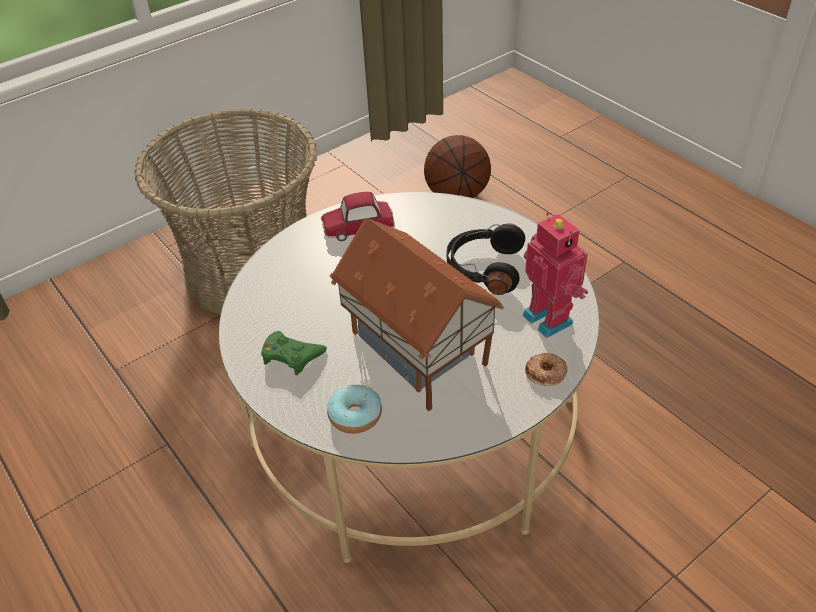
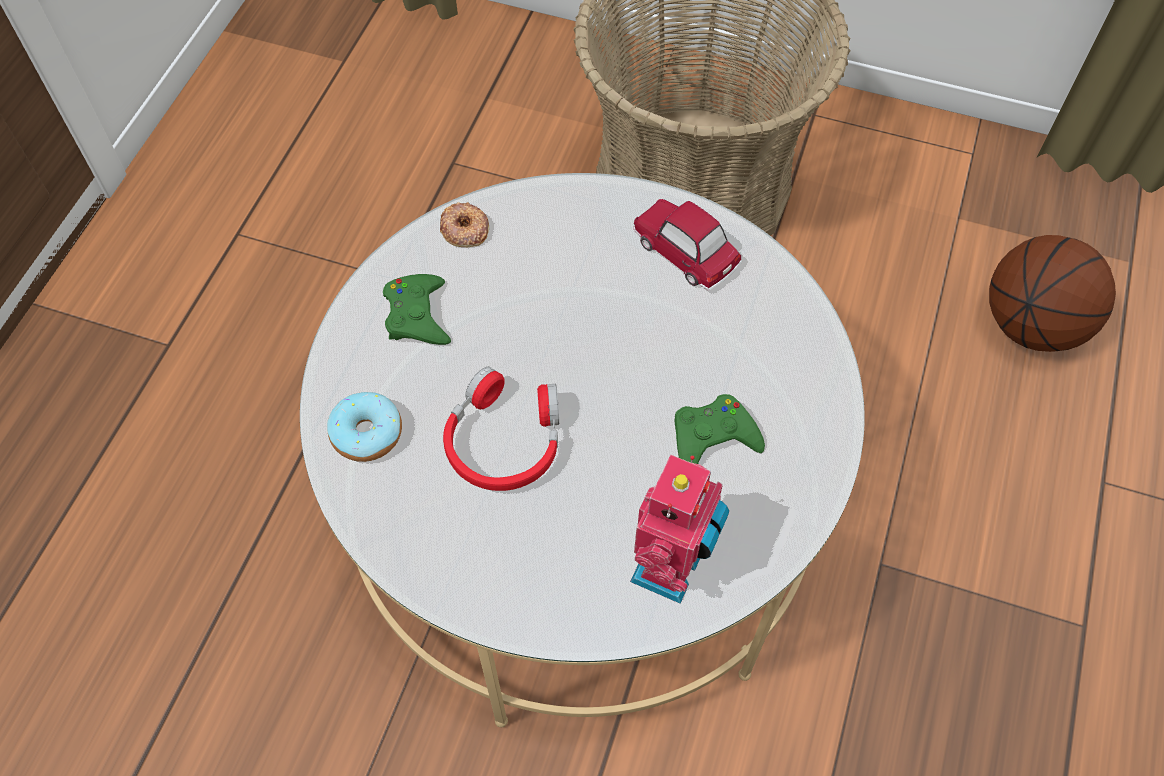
camera: 55 degrees right, 15 degrees up
(415, 352) = (505, 440): toy house -> red headphones
(484, 268) = (713, 438): black headphones -> green game controller
(546, 373) = (565, 611): donut -> donut (464, 229)

